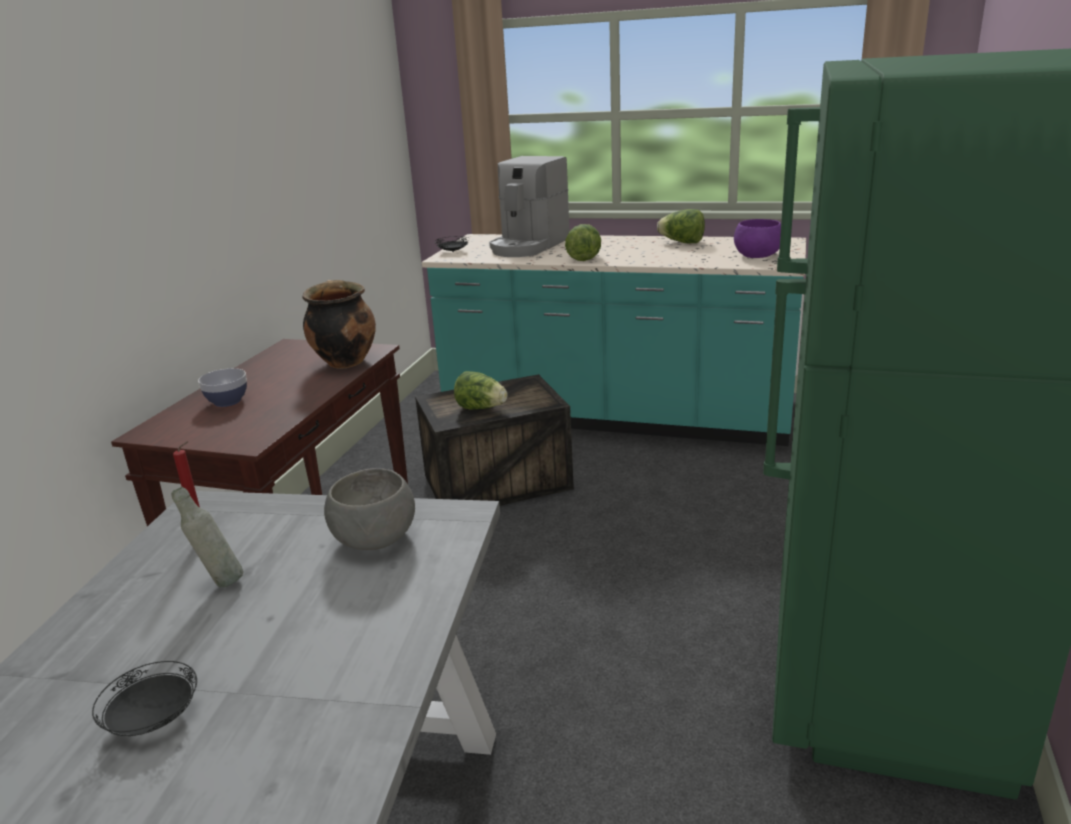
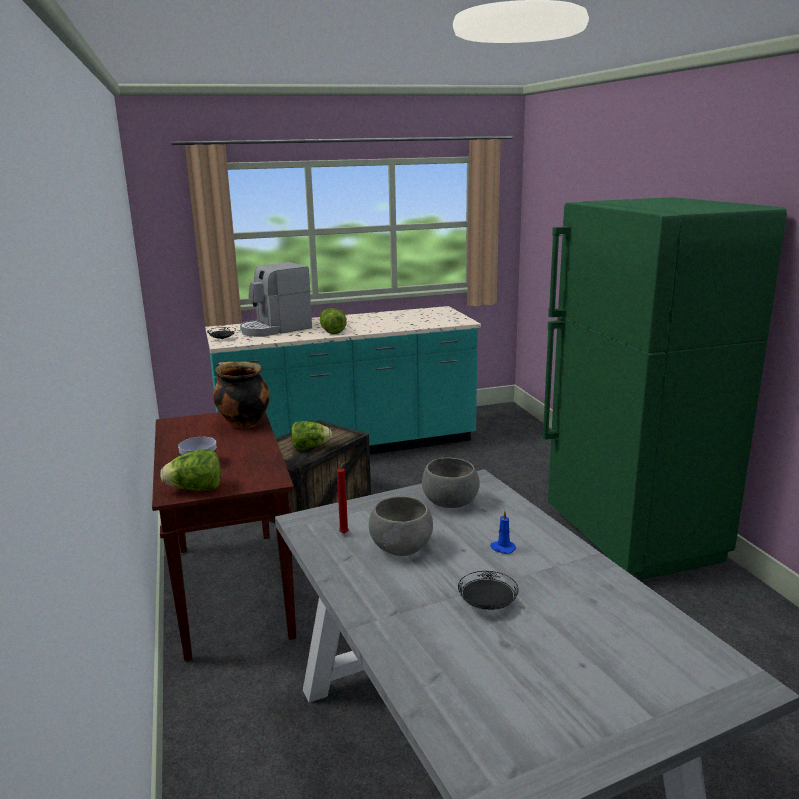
camera: 35 degrees left, 5 degrees down
(219, 582) = (400, 546): grey bottle -> grey bowl
(314, 637) = (502, 548): none -> blue candle
(529, 246) = (275, 329): coffee machine -> coffee machine turned 60 degrees clockwise
(682, 242) = (379, 316): lettuce -> lettuce (196, 489)
(757, 255) = (440, 318): purple bowl -> none

